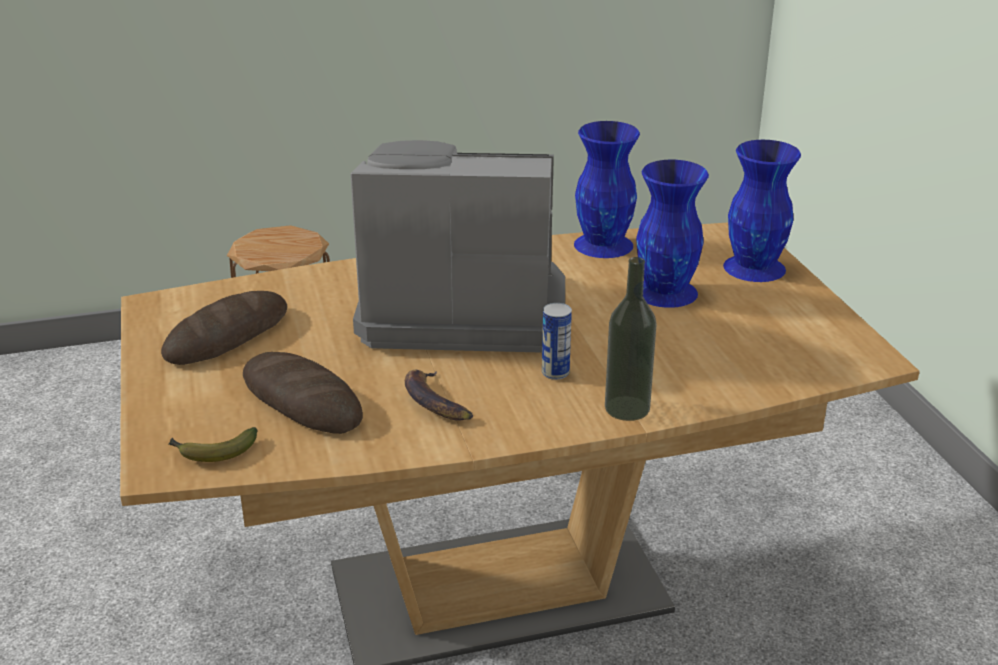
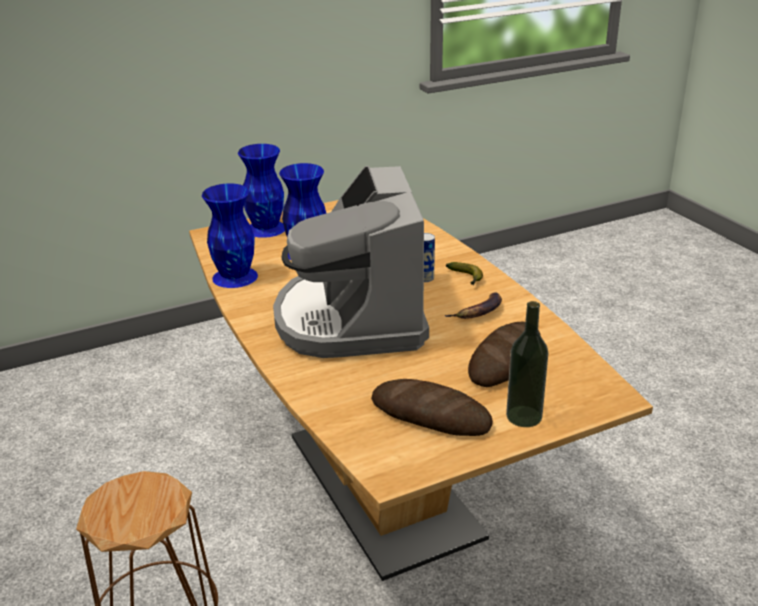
camera: 100 degrees left, 0 degrees up
(212, 452) = (584, 381): banana -> banana (466, 278)
(627, 408) = (453, 256): bottle -> bottle (524, 416)

